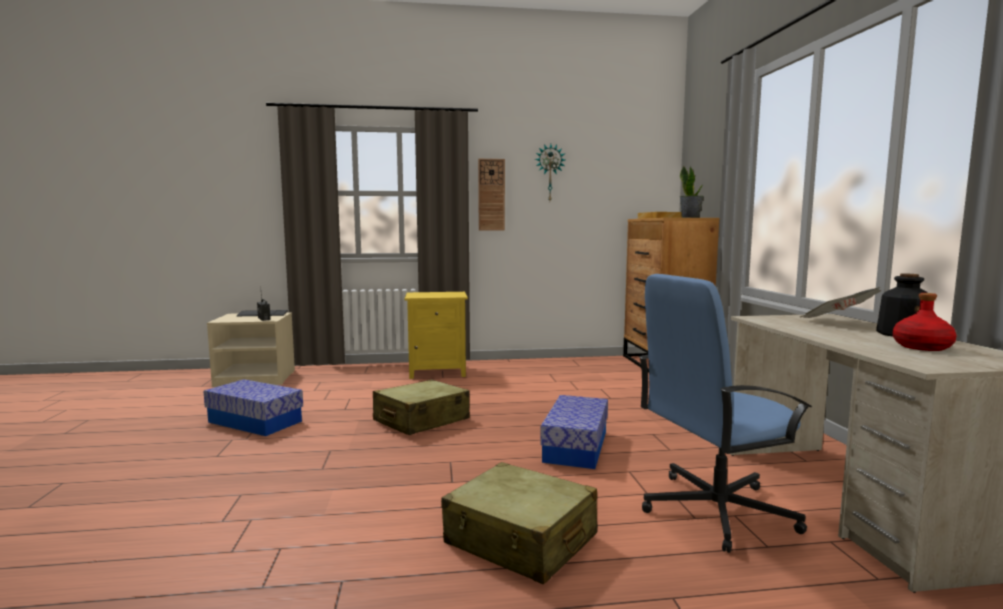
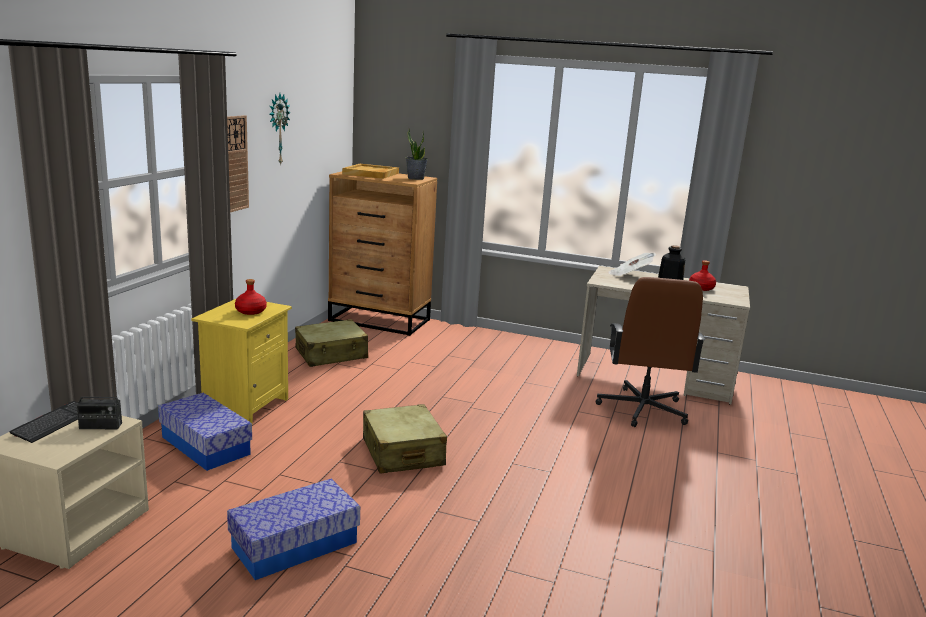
camera: 65 degrees left, 10 degrees up
(439, 295) = (251, 311): none -> red bottle
(520, 540) = (646, 471): beige suitcase -> beige suitcase (331, 354)
(576, 446) = (524, 412): storage box -> storage box (205, 445)
(714, 510) = (642, 409): blue office chair -> brown office chair

